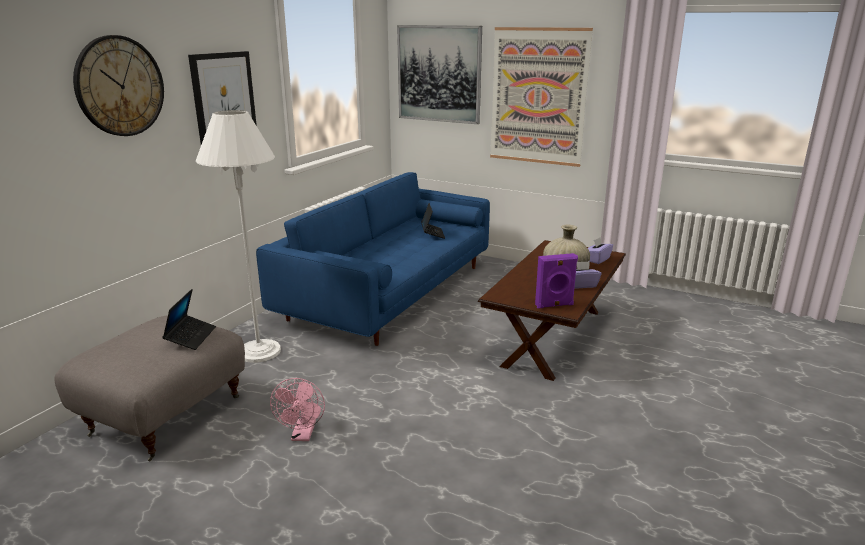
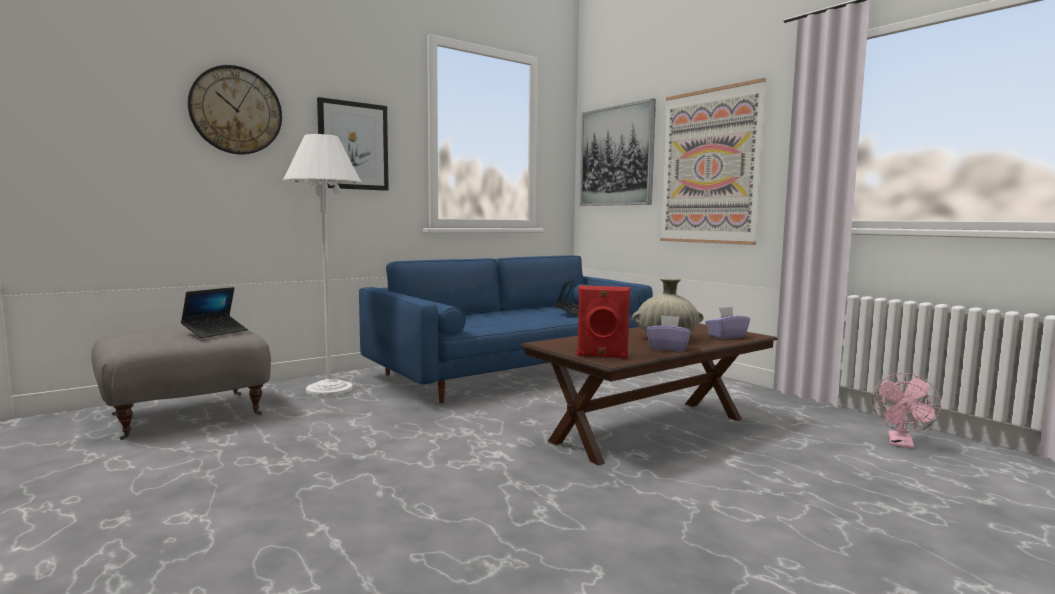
camera: 25 degrees right, 15 degrees down
(303, 435) = (266, 451): pink fan -> pink fan (901, 444)
(554, 305) = (602, 356): purple speaker -> red speaker

